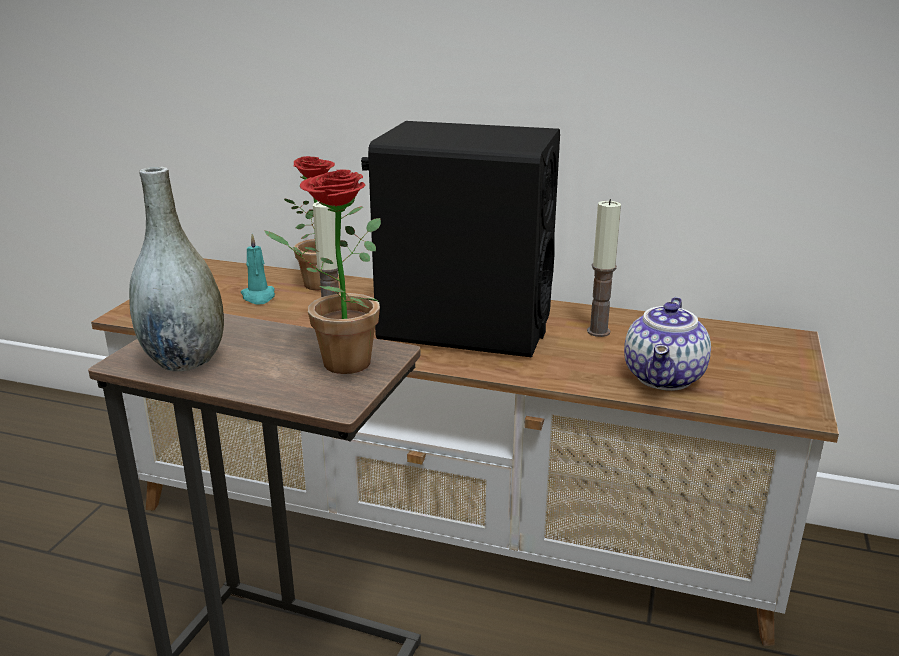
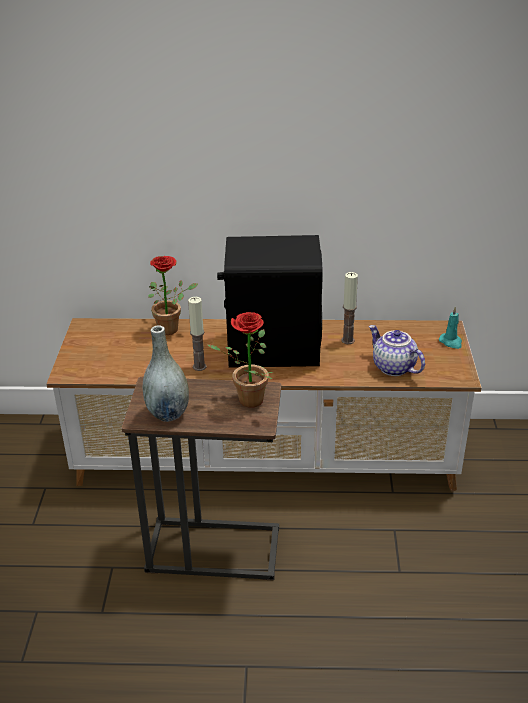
camera: 15 degrees left, 10 degrees up
(259, 297) = (137, 346): turquoise candle -> turquoise candle (451, 342)
(665, 378) = (392, 367): teapot -> teapot turned 135 degrees clockwise

